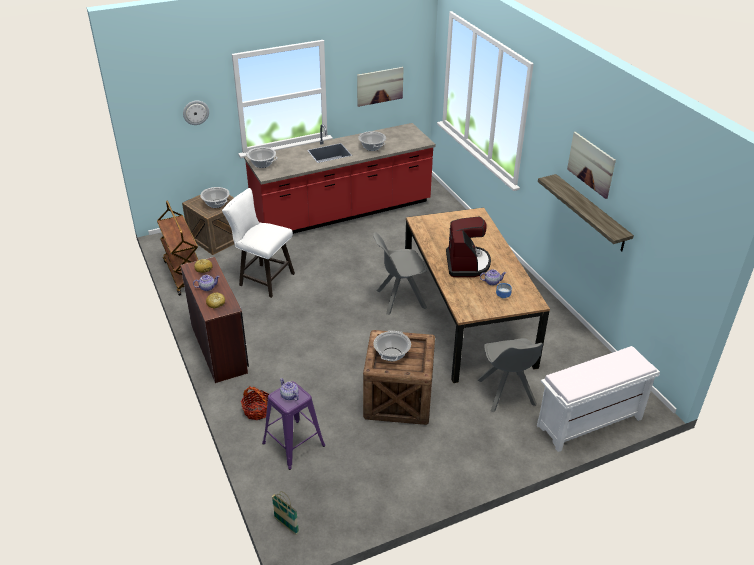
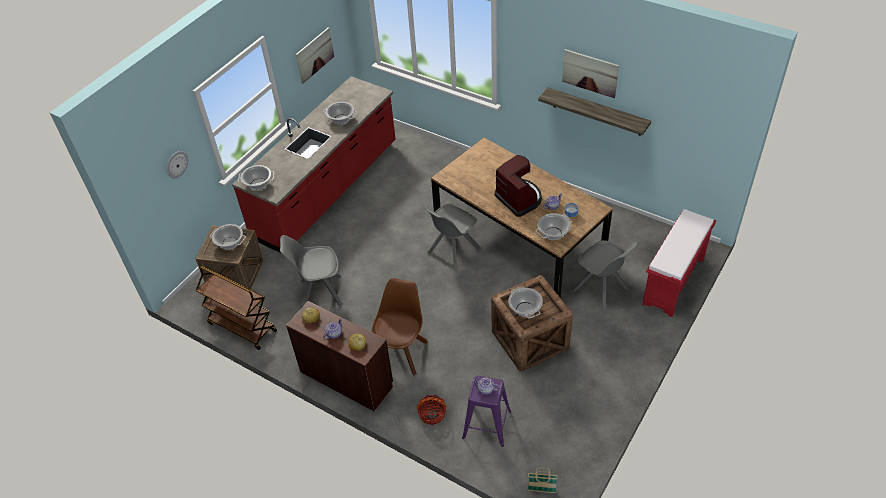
camera: 30 degrees left, 10 degrees up
(263, 279) = (319, 293): white stool -> grey chair
(282, 352) = (402, 352): none -> brown chair
(470, 302) = (553, 233): none -> cooking pot
(588, 423) = (673, 282): white bench -> red bench

